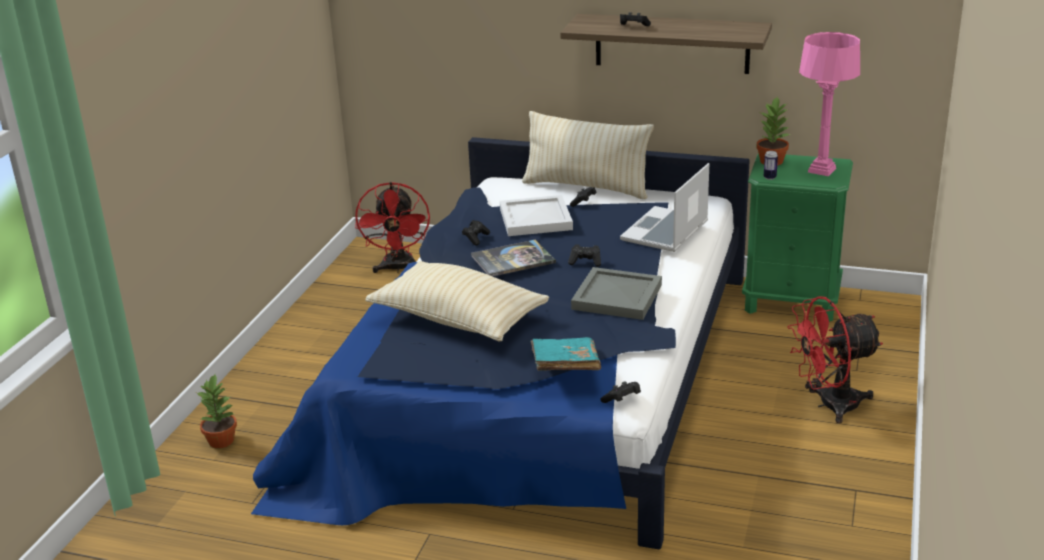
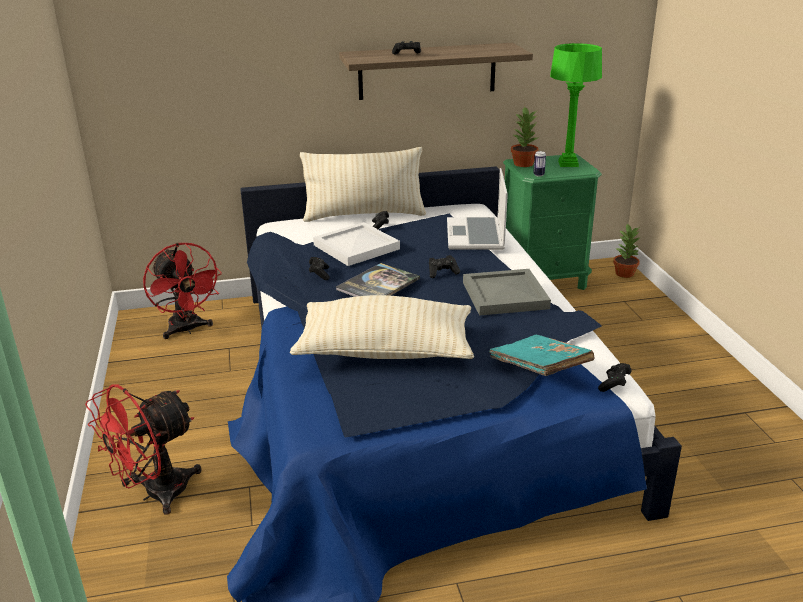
camera: 30 degrees left, 0 degrees up
(222, 440) = (138, 560): potted plant -> potted plant (625, 273)
(821, 170) = (568, 164): pink table lamp -> green table lamp
(829, 405) = (654, 351): red fan -> red fan (155, 494)

